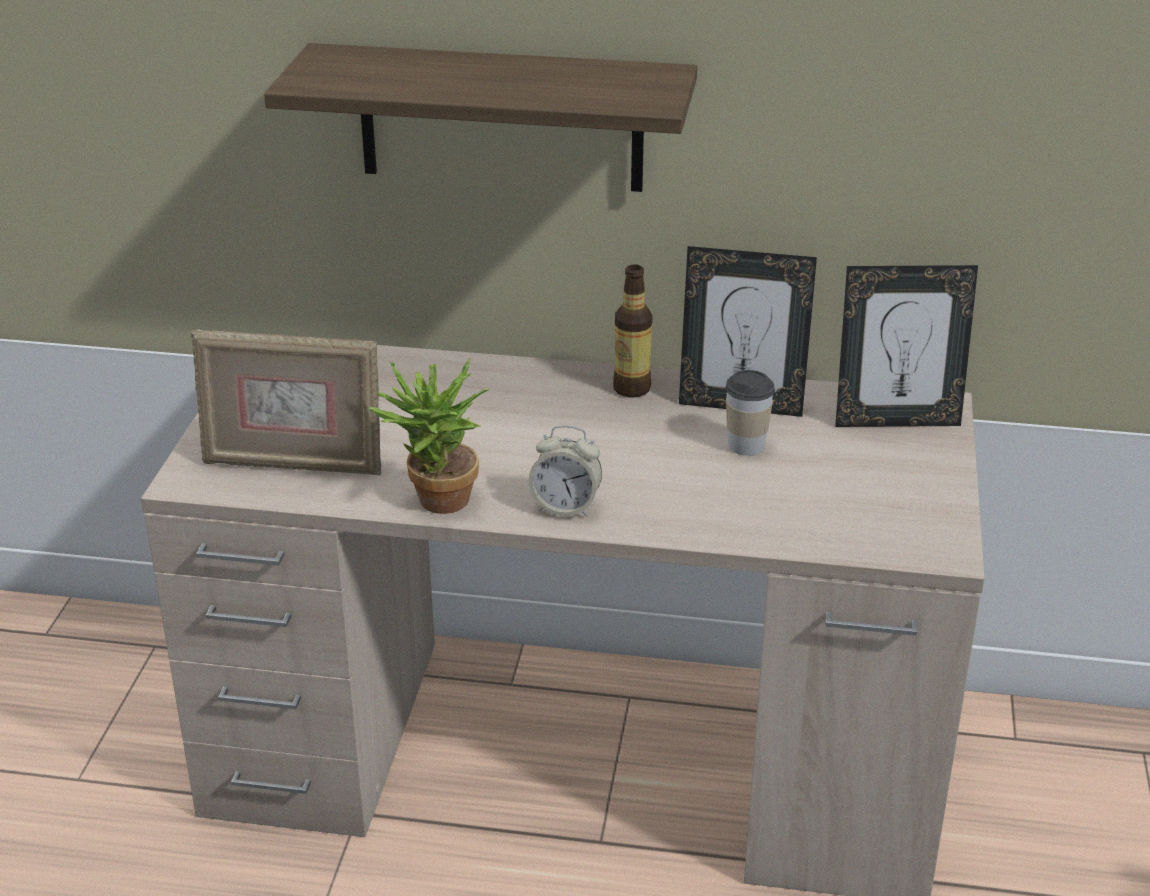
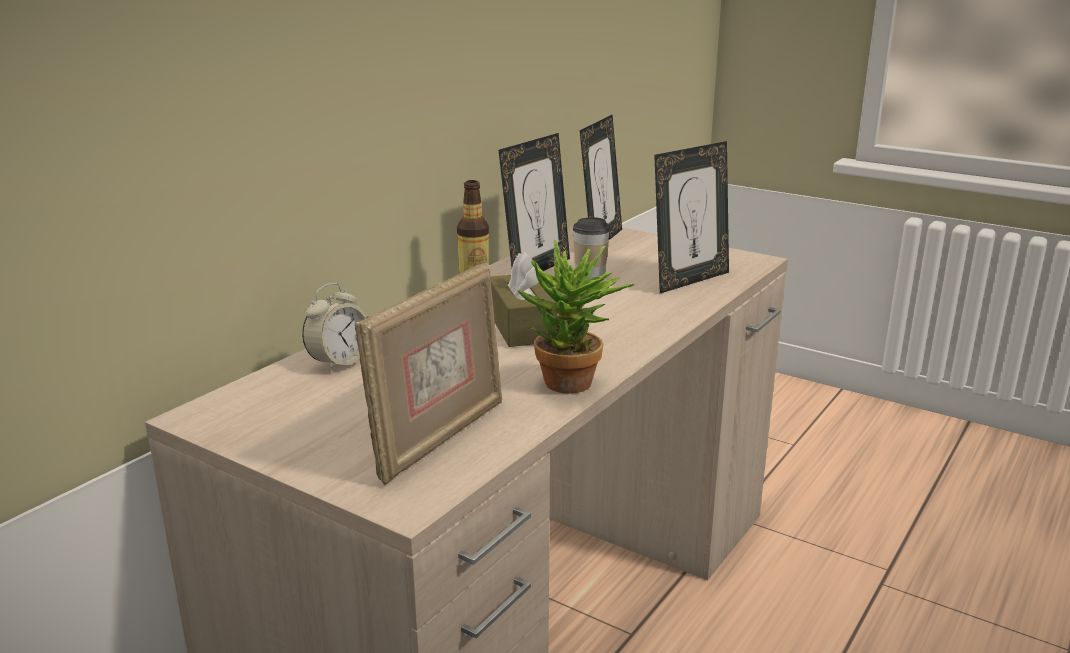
camera: 65 degrees left, 10 degrees down
(501, 118) = (331, 88): shelf -> none
(562, 440) = (521, 327): none -> brown tissue box
(565, 507) = (619, 343): alarm clock -> alarm clock (339, 362)
(807, 514) = (689, 280): none -> picture frame

